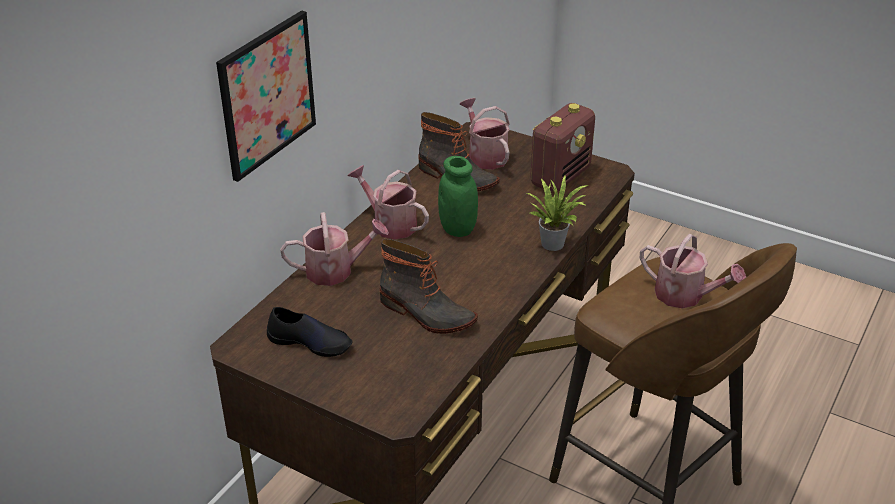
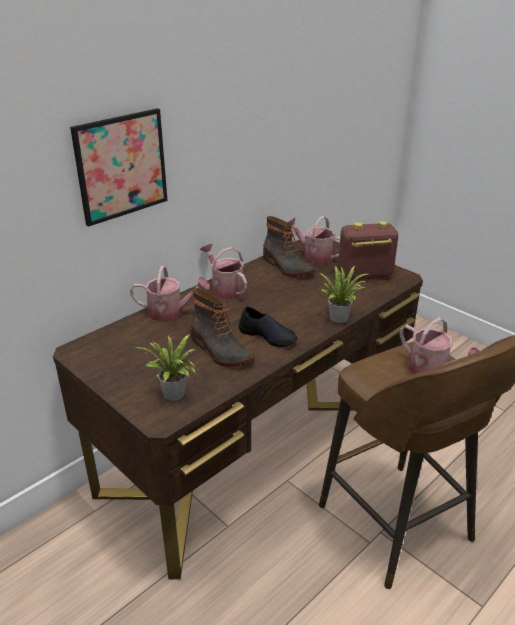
camera: 15 degrees right, 5 degrees down
(310, 342) = (126, 356): black shoe -> black shoe (268, 336)
(398, 382) = (174, 395): none -> potted plant
(457, 229) = (272, 298): green jar -> none
(485, 155) = (314, 255): watering can -> watering can turned 45 degrees counterclockwise
(560, 176) = (364, 275): radio -> radio turned 150 degrees counterclockwise

